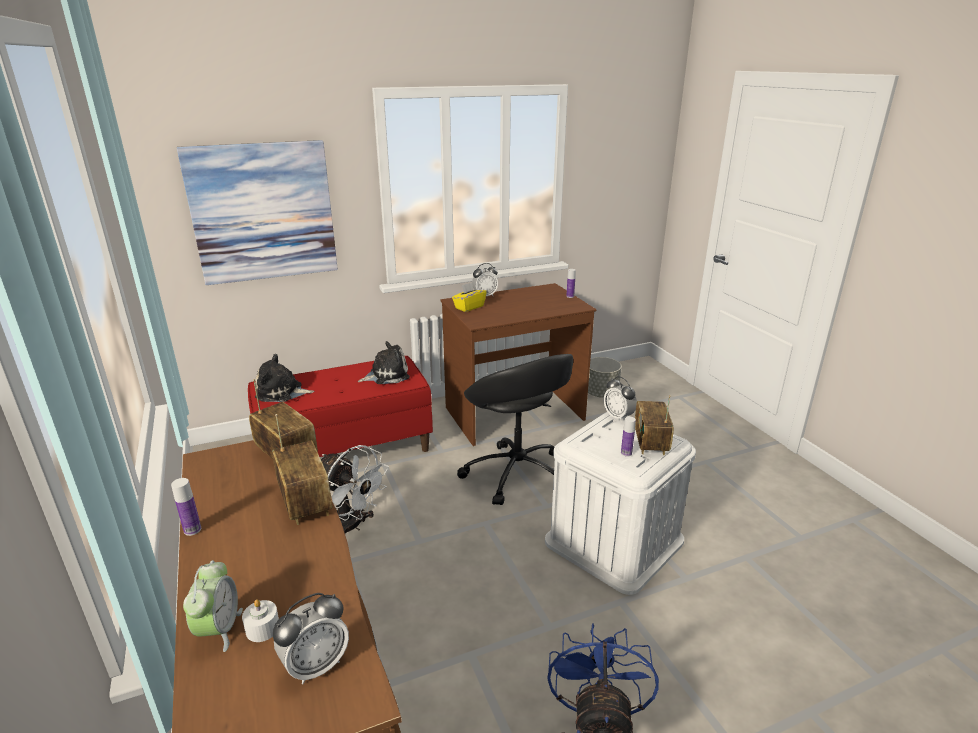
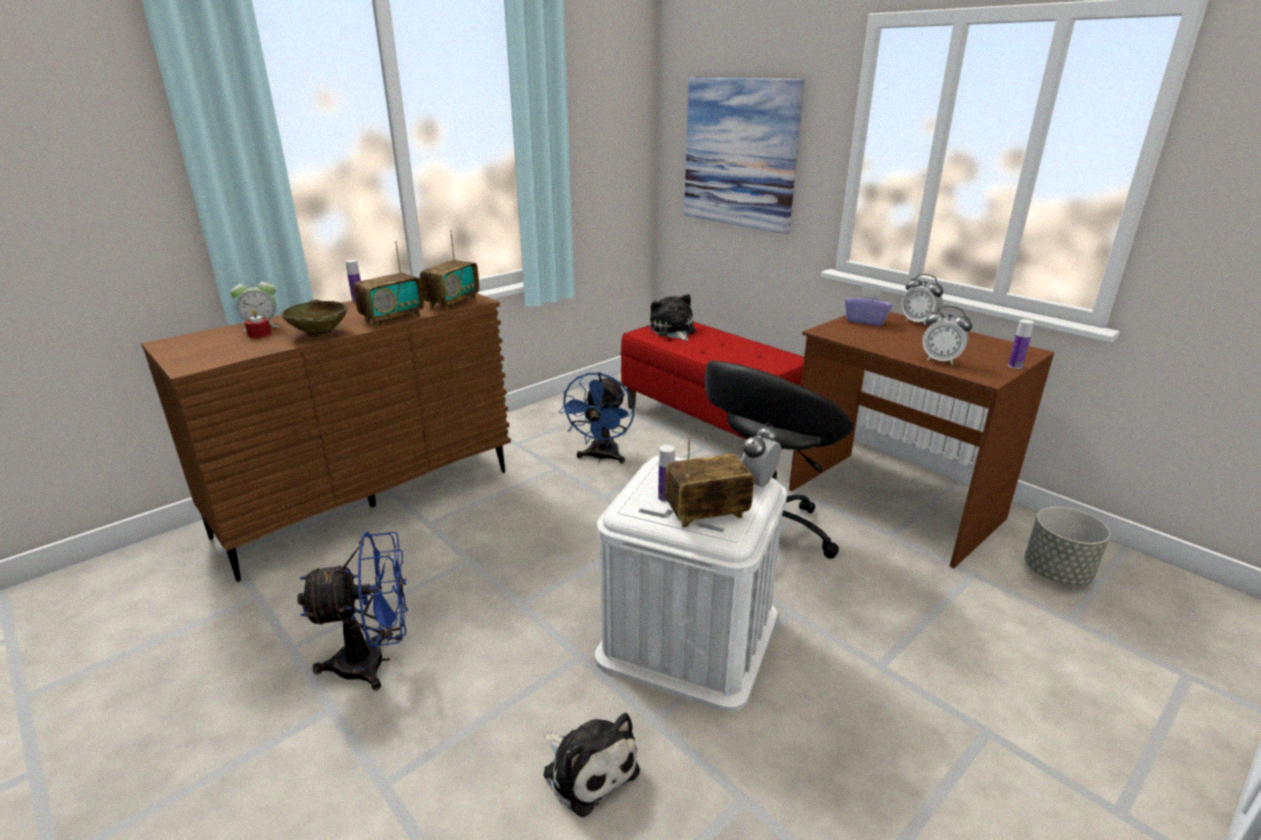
camera: 70 degrees right, 0 degrees up
(262, 628) = (259, 334): white candle -> red candle
(312, 565) = (319, 333): none -> beige bowl
(316, 665) = (222, 351): alarm clock -> alarm clock (940, 360)
(352, 527) = (601, 458): white fan -> blue fan
(386, 375) = (755, 360): plush toy -> plush toy (588, 768)
(469, 307) = (866, 321): yellow tissue box -> purple tissue box

